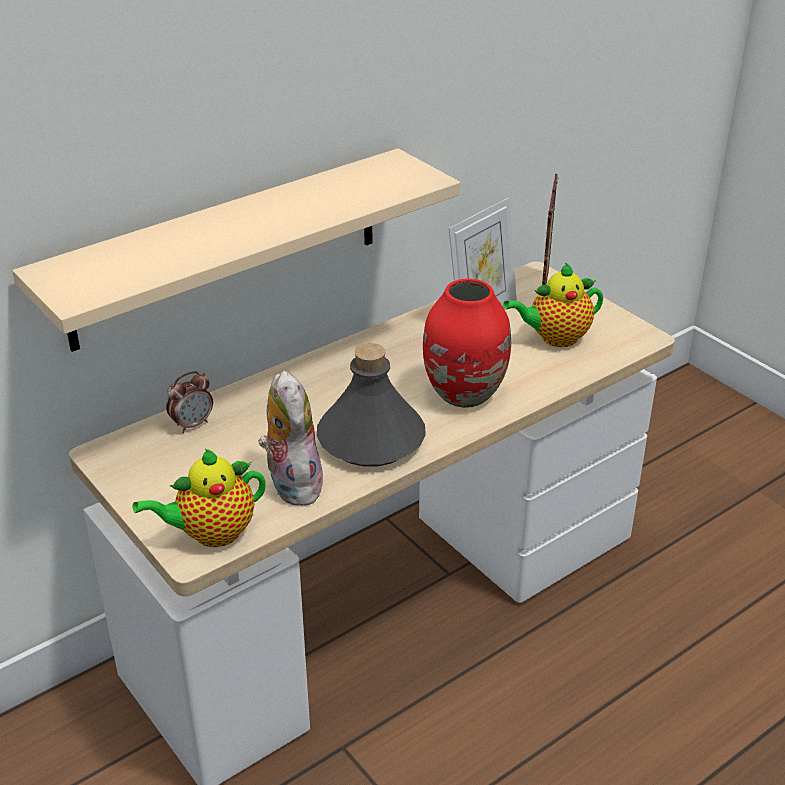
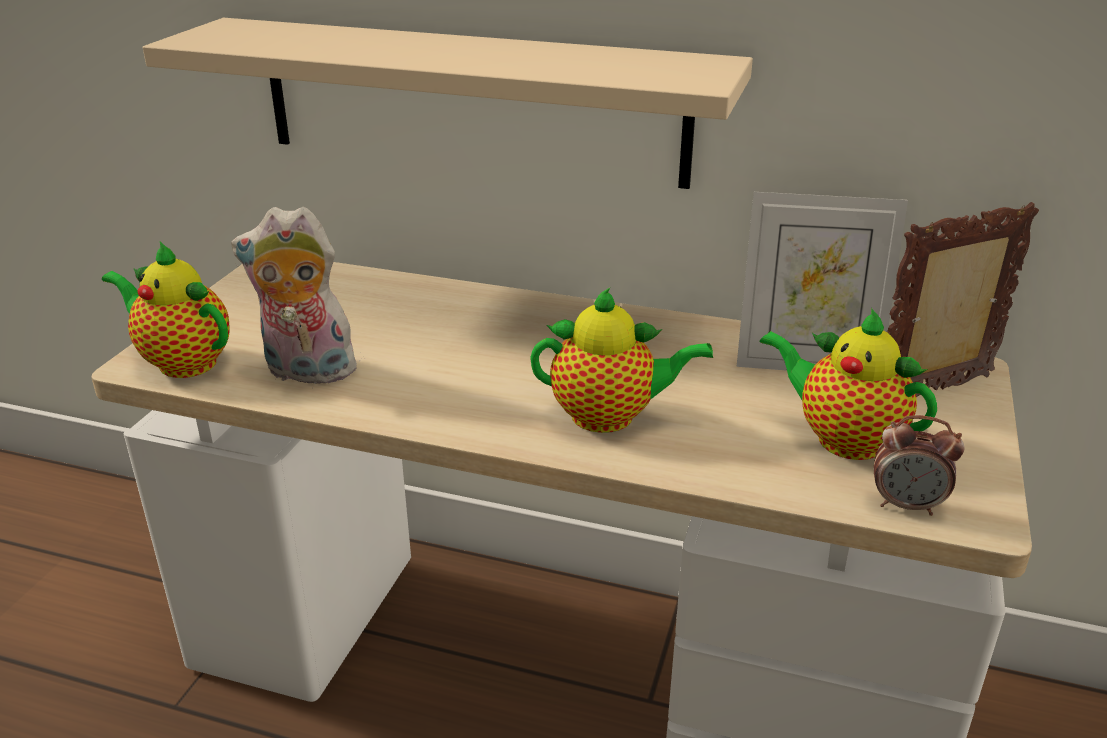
camera: 55 degrees right, 5 degrees down
(192, 424) = (359, 286): alarm clock -> alarm clock (907, 505)
(291, 484) = (306, 372): plush toy -> plush toy turned 120 degrees counterclockwise
(372, 439) = (440, 389): grey bottle -> none
(464, 394) = (610, 416): red vase -> teapot

